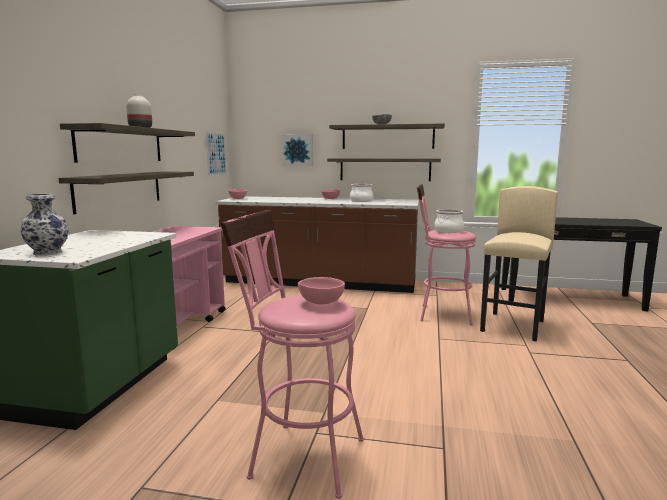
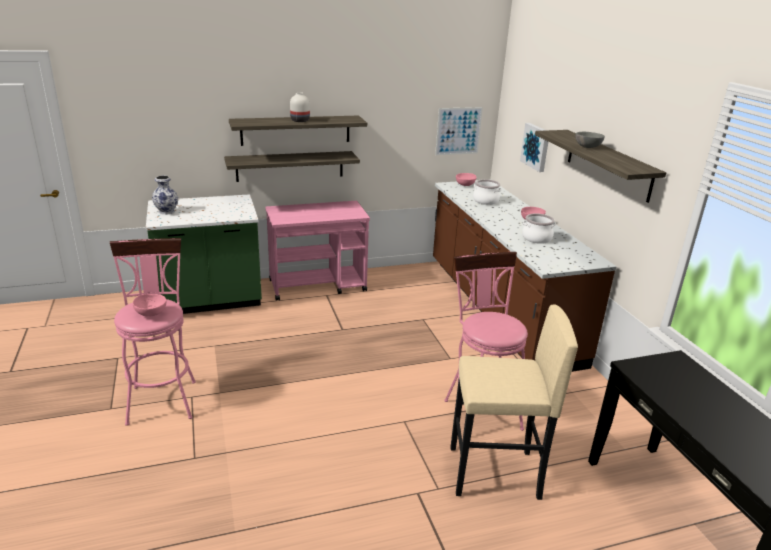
camera: 60 degrees right, 15 degrees up
(385, 169) = (597, 207): shelf -> none
(448, 231) = (493, 322): cooking pot -> cooking pot (485, 201)

